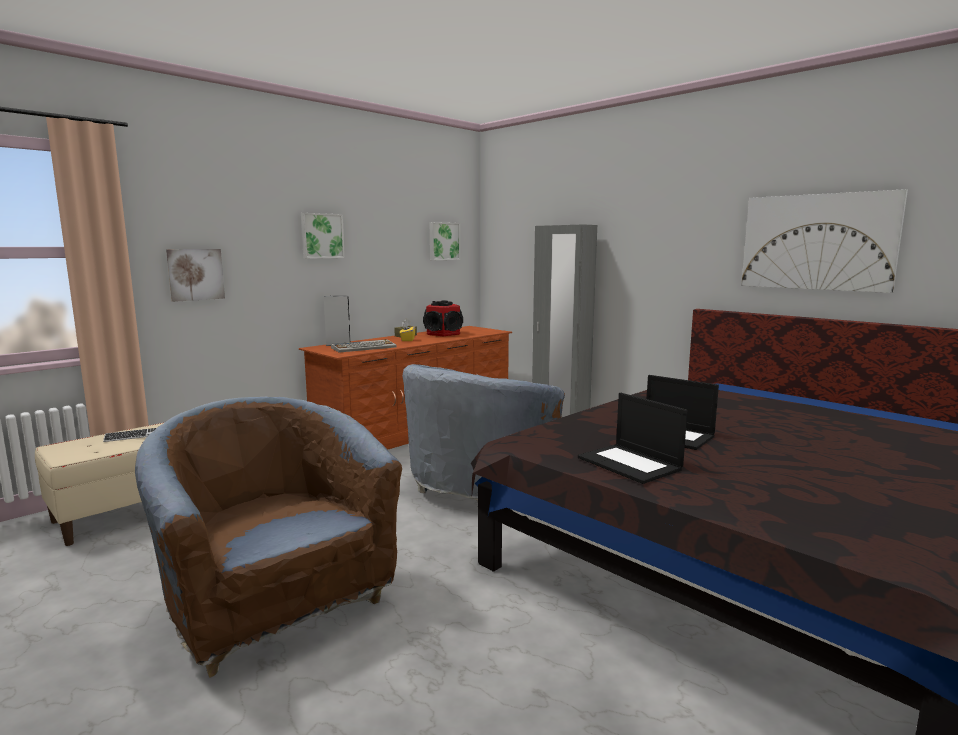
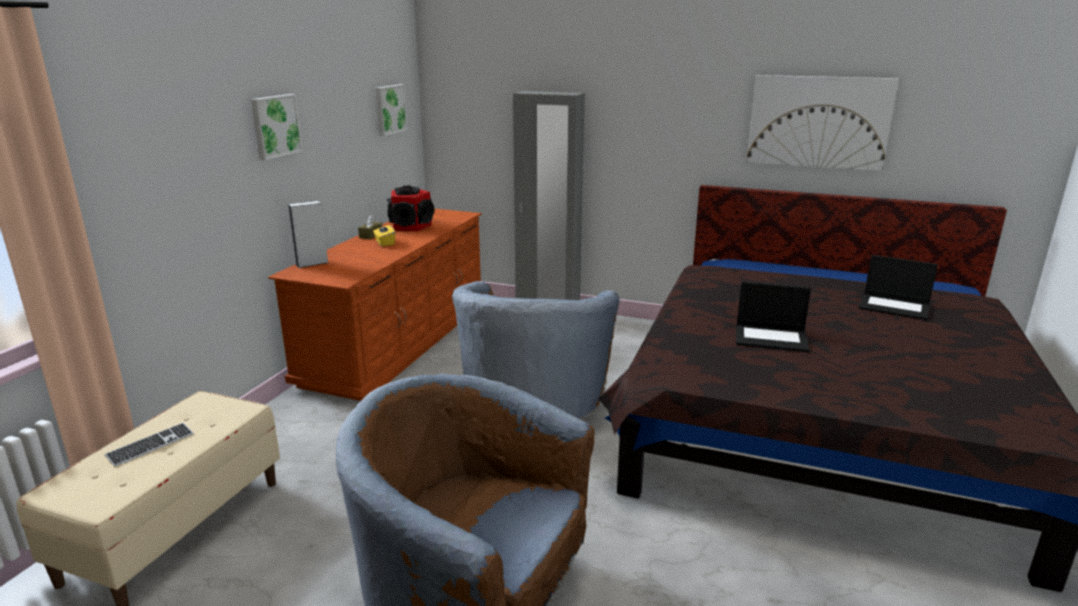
camera: 25 degrees left, 10 degrees up
(195, 274) = (147, 207): picture -> none
(364, 347) = (353, 264): keyboard -> none
(630, 464) = (781, 380): laptop -> laptop (895, 307)

